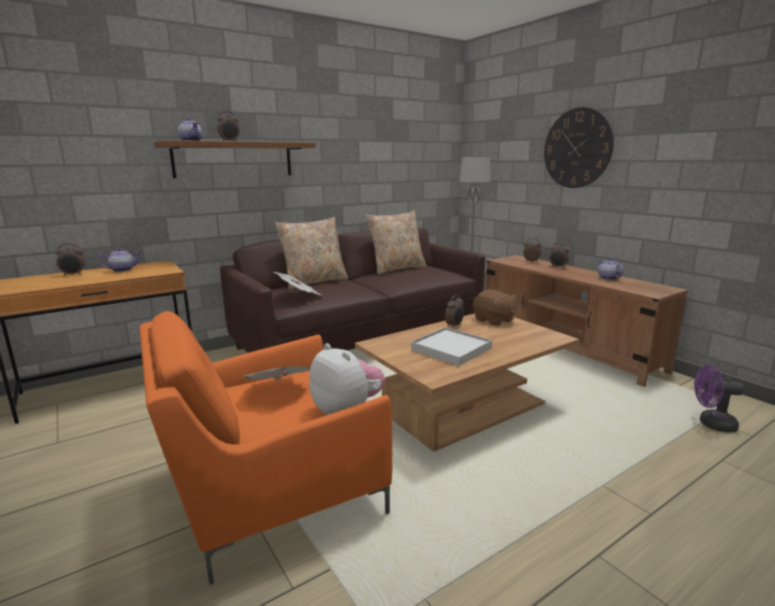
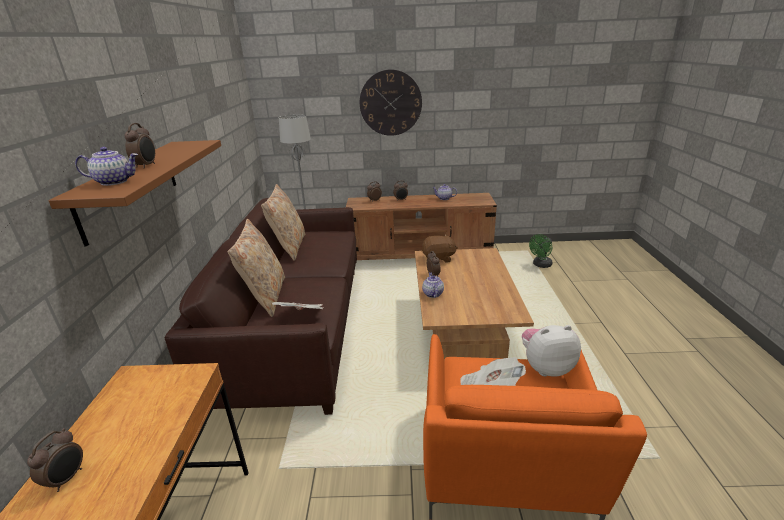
camera: 55 degrees left, 10 degrees up
(123, 270) = (119, 417): teapot -> teapot (432, 293)
(451, 349) = (475, 292): white tray -> none
(711, 424) = (540, 265): purple fan -> green fan

